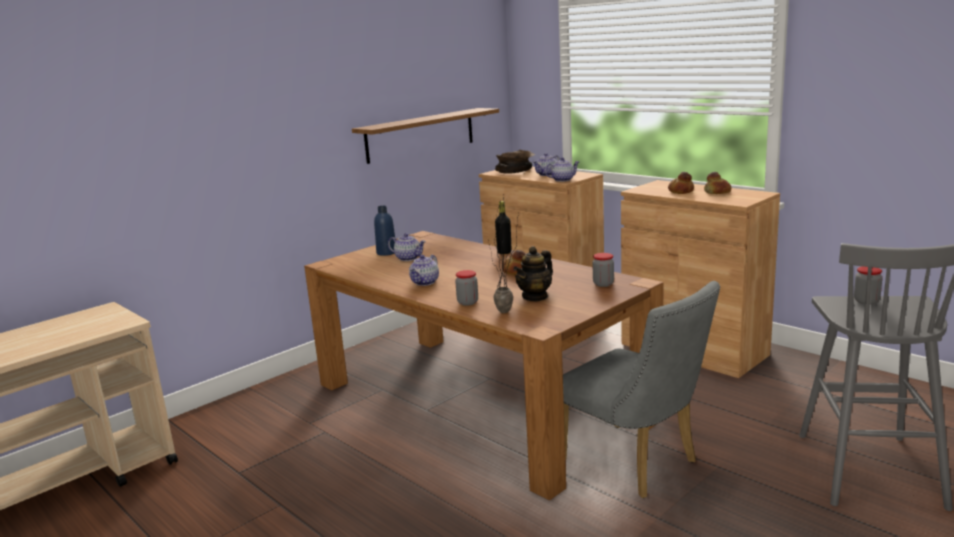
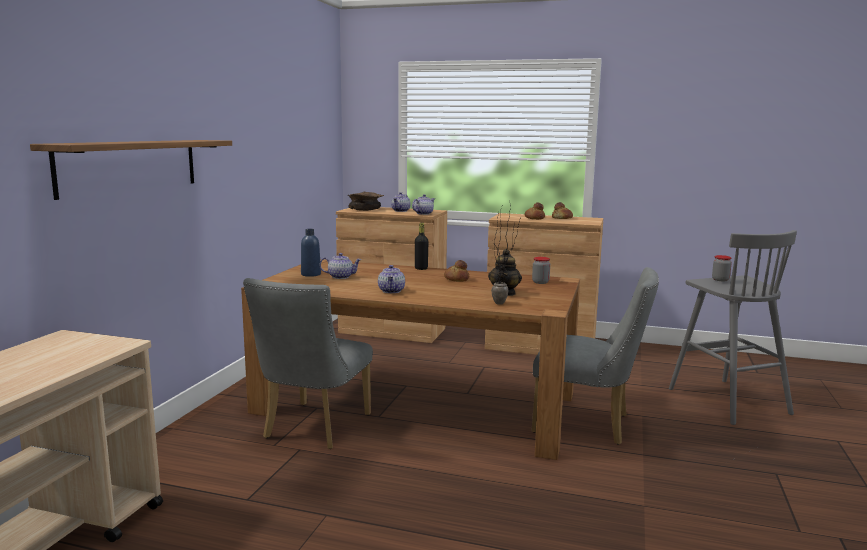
camera: 30 degrees left, 5 degrees down
(356, 412) = (313, 429): none -> grey chair
(421, 135) = (291, 172): shelf -> shelf (130, 166)
(467, 302) = (457, 300): jar -> none

